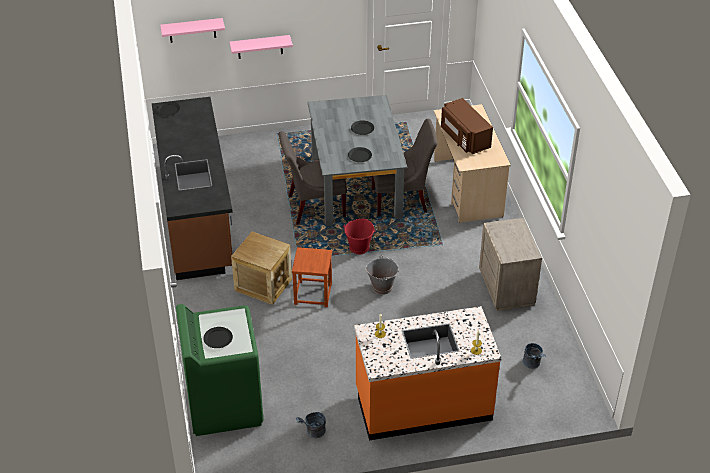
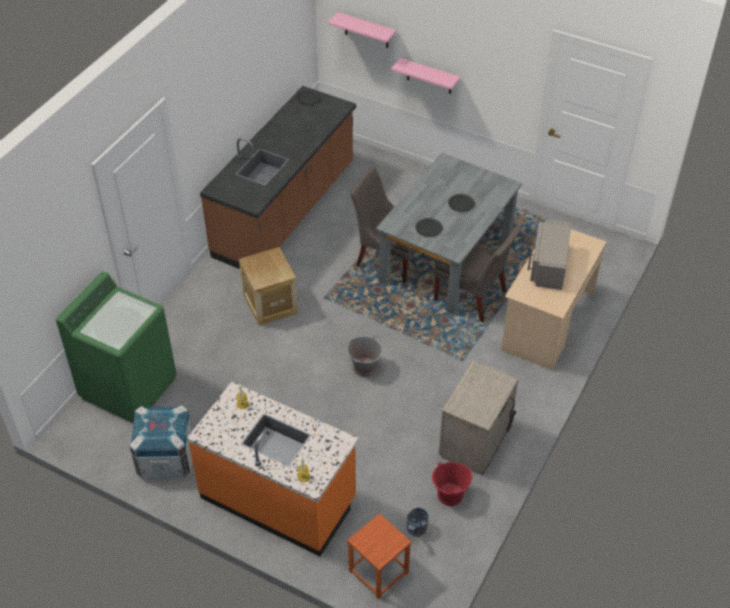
camera: 40 degrees right, 5 degrees up
(218, 339) = (107, 321): black plate -> none
(312, 432) = (166, 458): grey bucket -> crate
(313, 294) = (300, 337): brown stool -> brown stool (378, 572)
(359, 247) = (386, 319): red bucket -> red bucket (450, 495)
(464, 138) = (548, 266): brown microwave -> grey microwave

